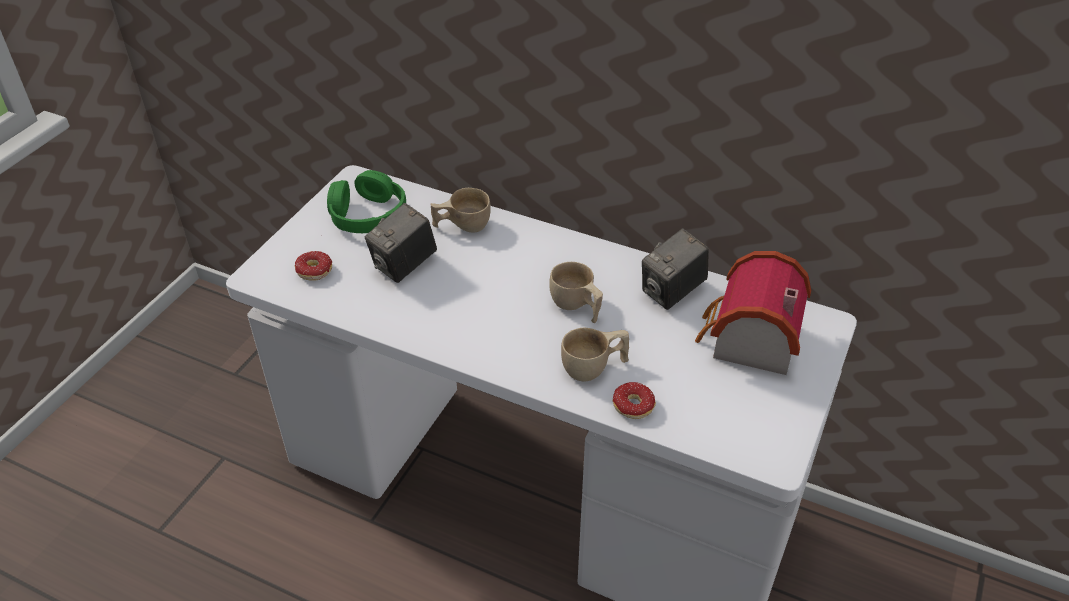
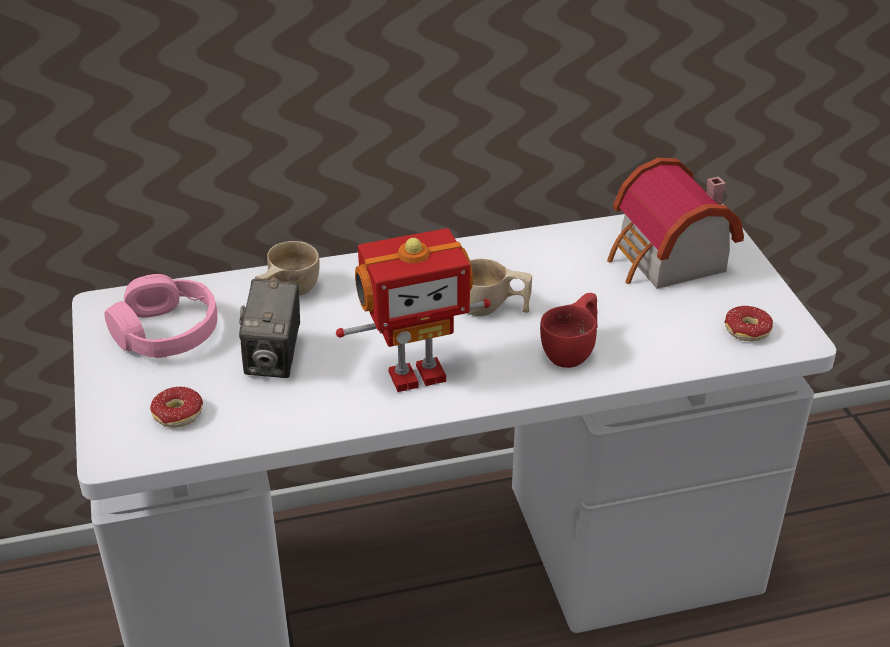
camera: 40 degrees left, 5 degrees down
(367, 215) = (166, 332): green headphones -> pink headphones
(473, 324) = (416, 374): none -> toy robot
(594, 368) = (573, 349): beige cup -> red cup
(628, 410) = (644, 367): donut -> donut (748, 336)
(672, 292) = (558, 254): camera -> none

